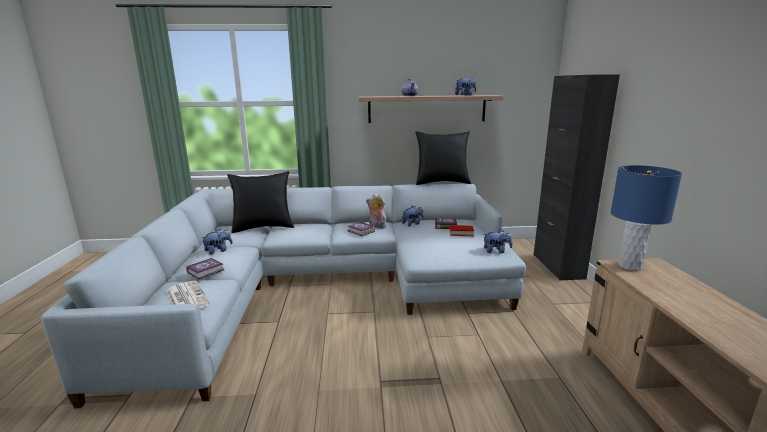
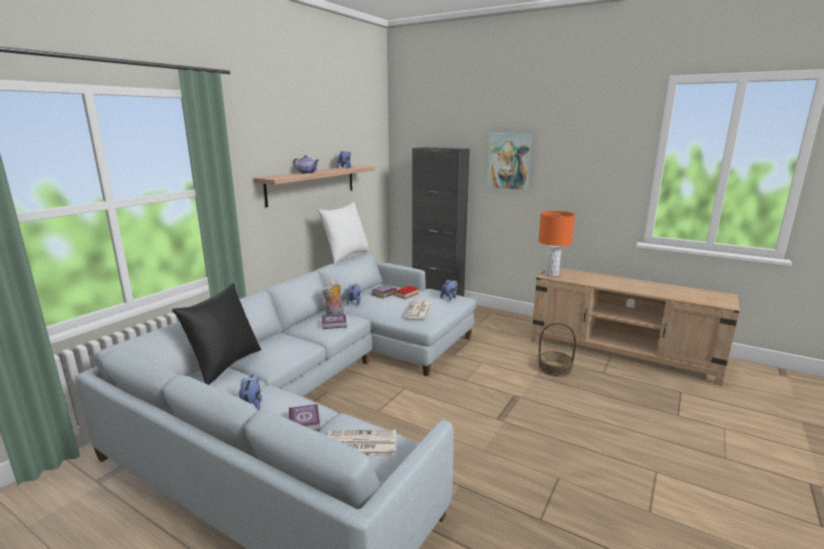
camera: 55 degrees left, 0 degrees up
(436, 247) = (418, 310): none -> newspaper
(442, 182) = (346, 256): black pillow -> white pillow
(544, 391) = (554, 368): none -> basket
(629, 266) = (551, 274): blue table lamp -> orange table lamp
(659, 90) = (508, 161): none -> picture

